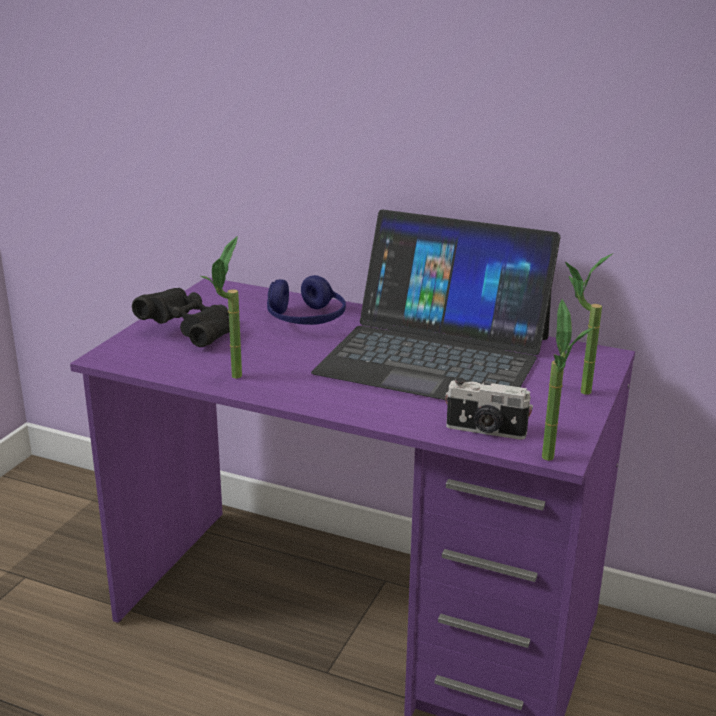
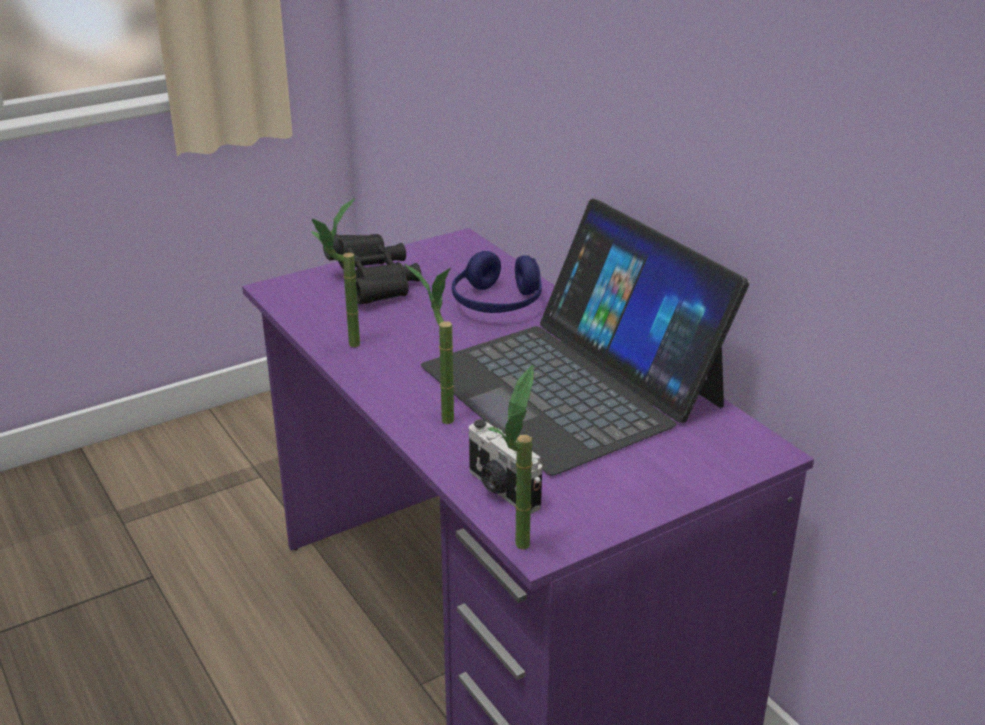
camera: 35 degrees right, 5 degrees up
(574, 391) = (662, 481): potted plant -> potted plant (437, 416)

